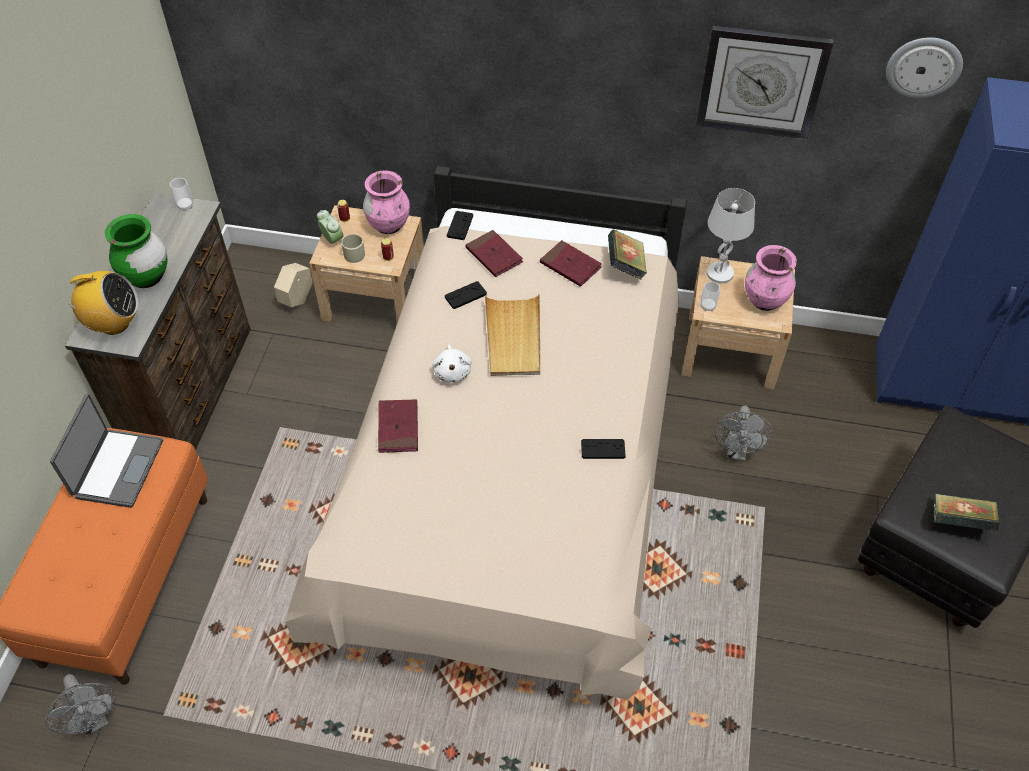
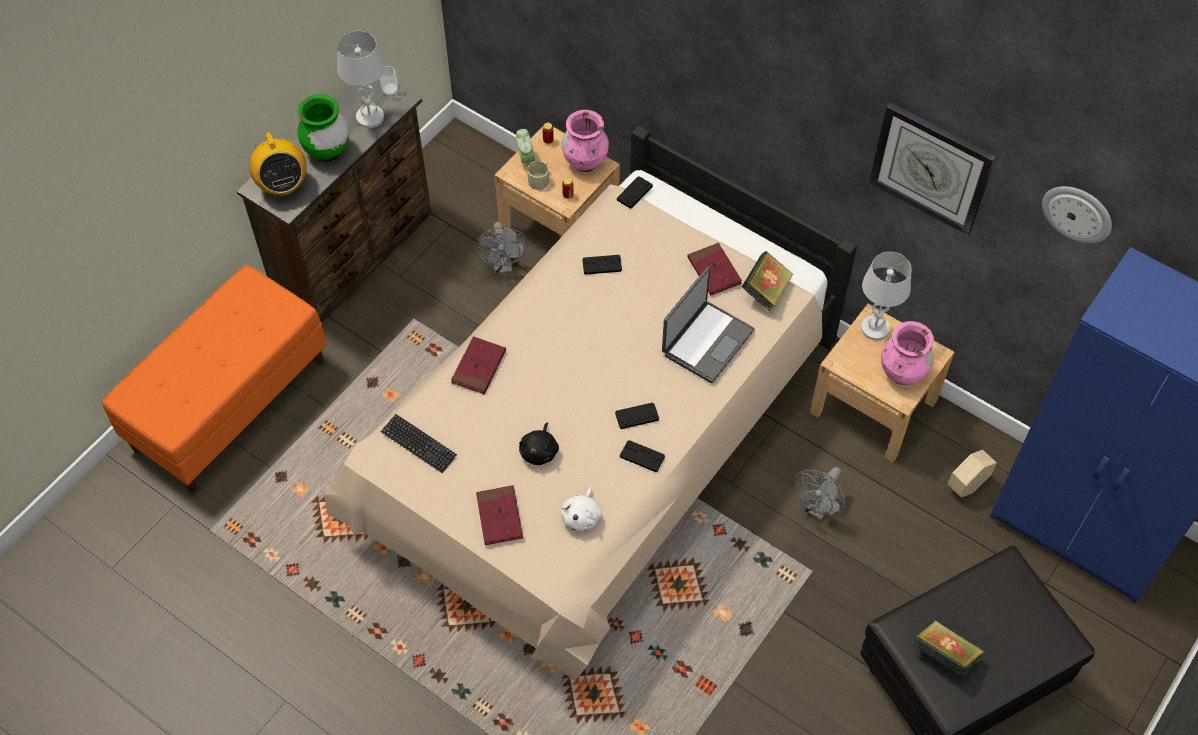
camera: 25 degrees right, 5 degrees up
(95, 720) = (157, 512): grey fan -> grey fan (503, 266)
(114, 324) = (282, 185): radio -> radio turned 45 degrees clockwise
(117, 468) = (247, 309): laptop -> laptop (706, 341)
(176, 234) = (370, 117): none -> white table lamp
(297, 300) = (486, 199): beige planter -> beige planter (966, 486)
(377, 524) = (418, 444): none -> keyboard
(452, 371) = (552, 333): white plush toy -> white plush toy (582, 516)
(494, 255) = (649, 235): red book -> red book (499, 517)
(502, 483) = (539, 451): none -> black plush toy
(513, 338) = (622, 322): beige tray -> none
(576, 415) = (637, 416): none -> black game controller
(707, 306) = (842, 357): cup -> none

